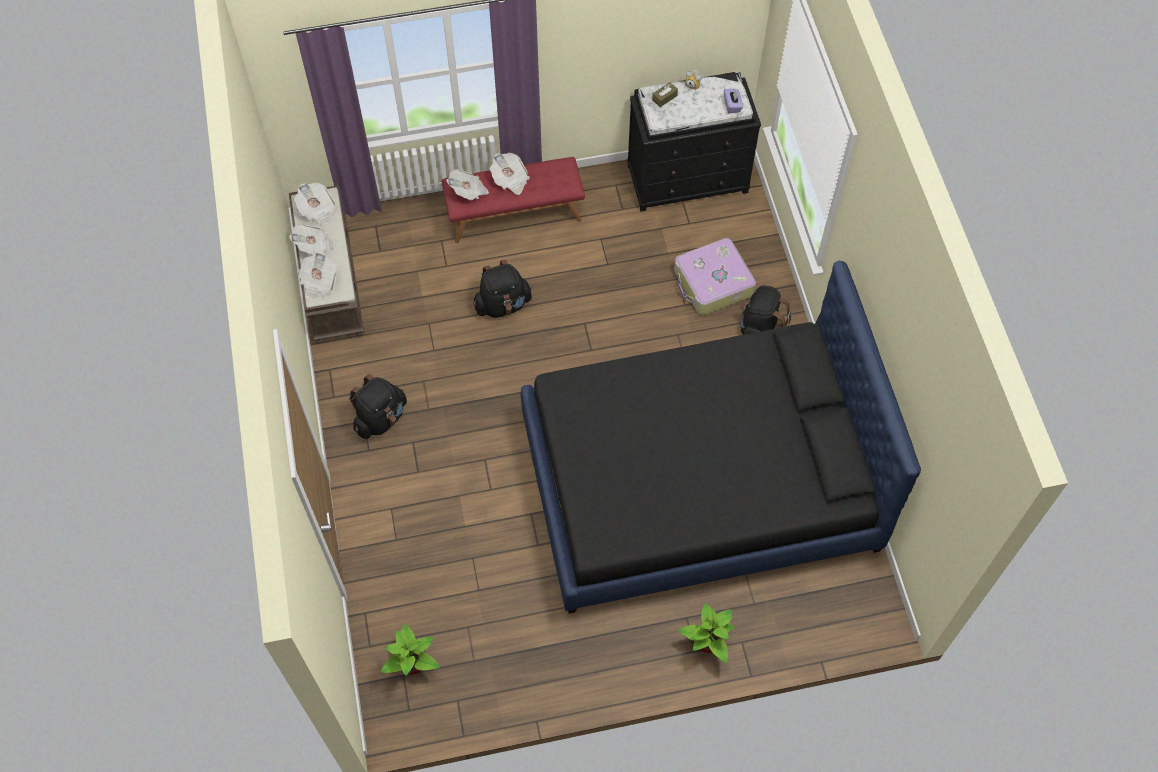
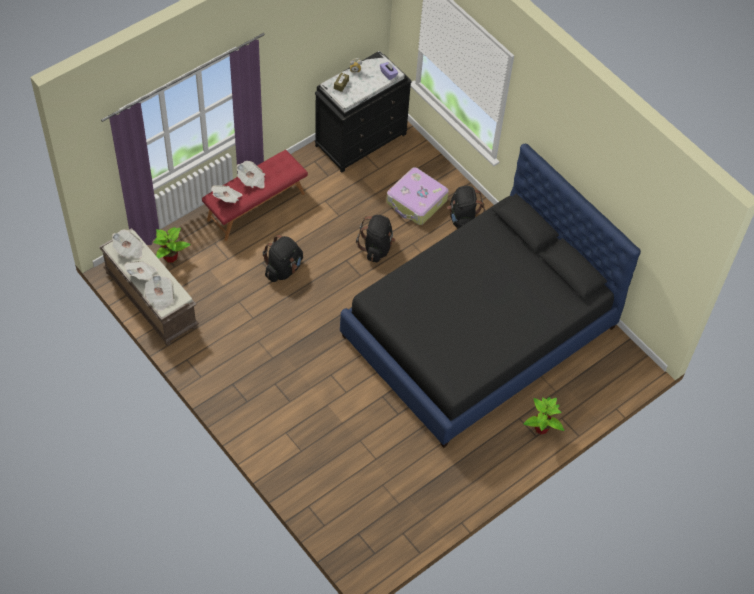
camera: 30 degrees left, 5 degrees down
(380, 418) = (243, 377): black backpack -> black backpack (377, 248)
(413, 665) = (361, 524): potted plant -> potted plant (171, 257)

